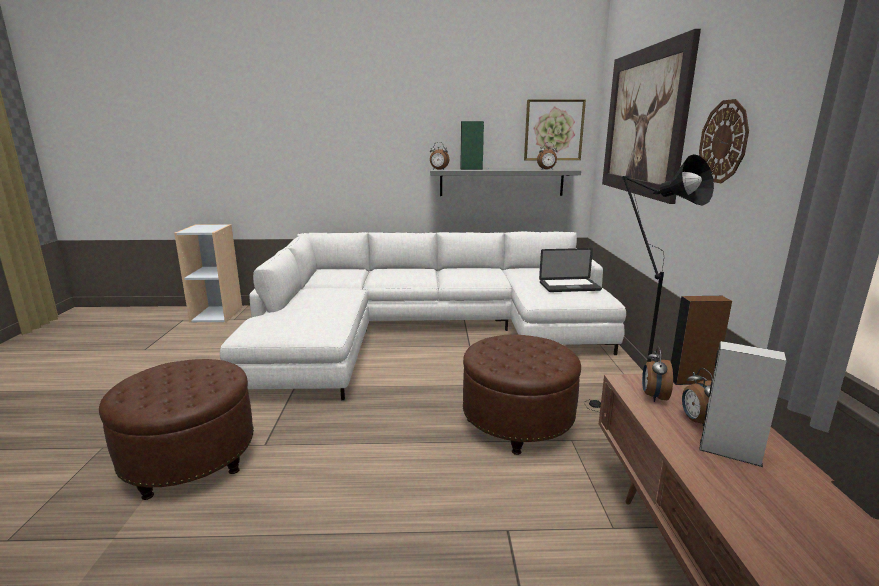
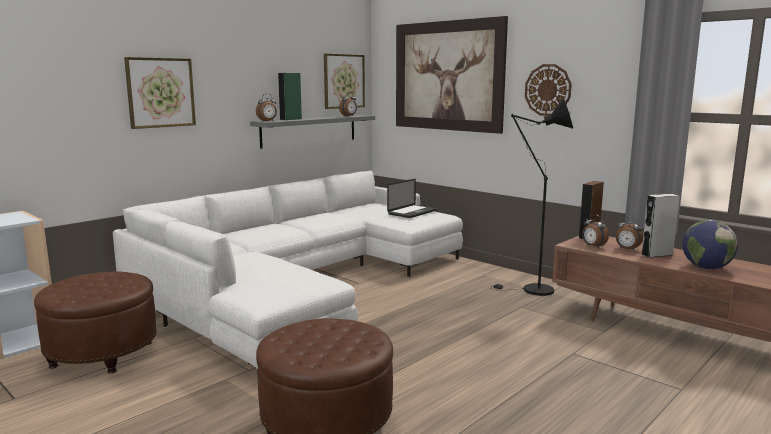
camera: 45 degrees left, 5 degrees down
(341, 139) = (160, 92): none -> picture
(517, 423) = (482, 311): brown ottoman -> brown ottoman (102, 354)
(767, 520) = (706, 268): none -> globe

